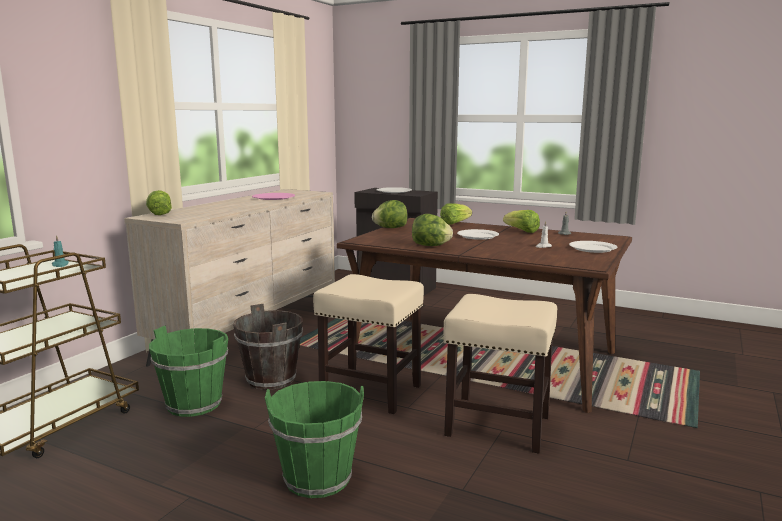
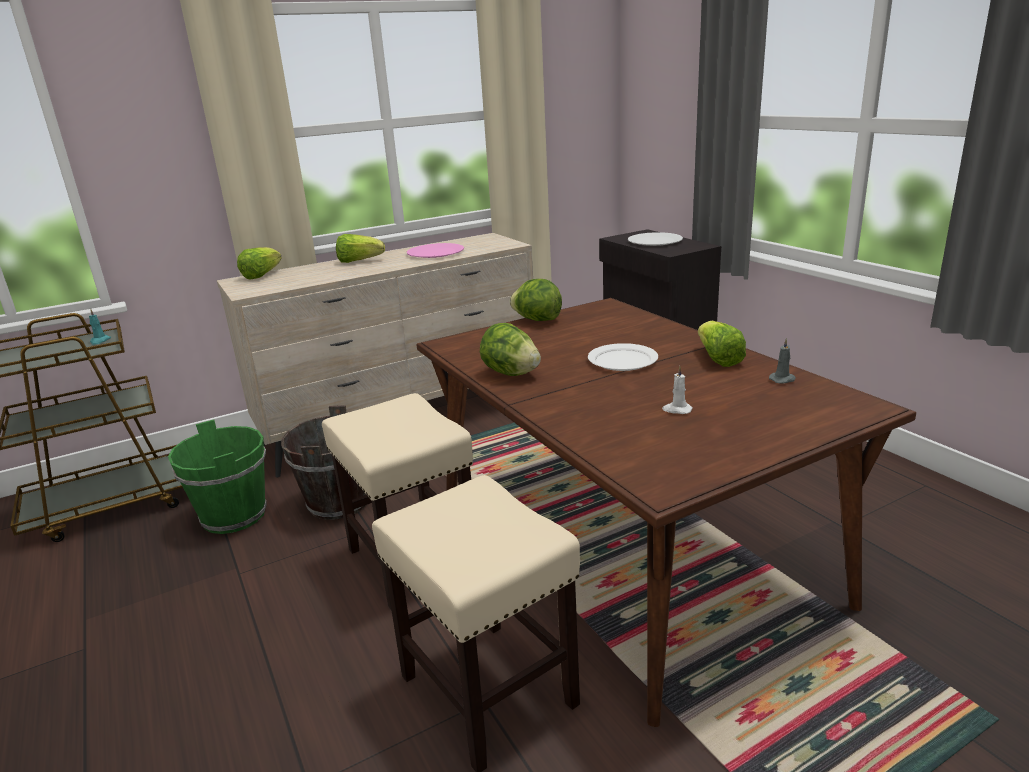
camera: 35 degrees right, 10 degrees up
(318, 478) = (201, 680): green bucket -> none
(455, 223) = (647, 321): lettuce -> lettuce (359, 261)
(593, 248) = (757, 435): white plate -> none

